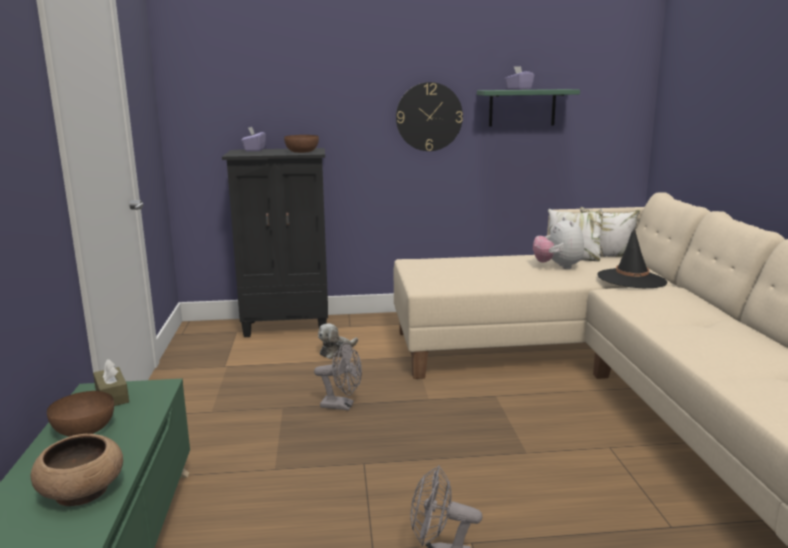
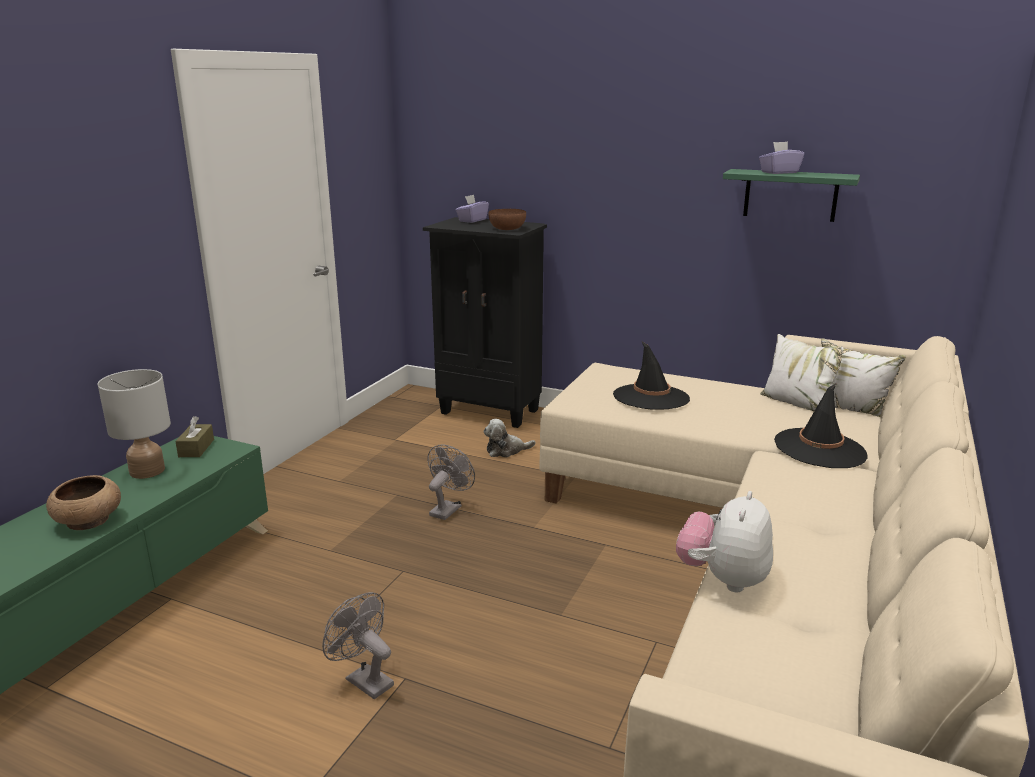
camera: 30 degrees right, 5 degrees up
(84, 429) = (147, 471): brown bowl -> grey table lamp
(342, 405) = (448, 508): grey fan -> grey fan turned 105 degrees counterclockwise
(429, 117) = (668, 197): wall clock -> none
(479, 272) = (651, 397): none -> black hat
(558, 267) = (755, 411): plush toy -> plush toy (723, 579)

